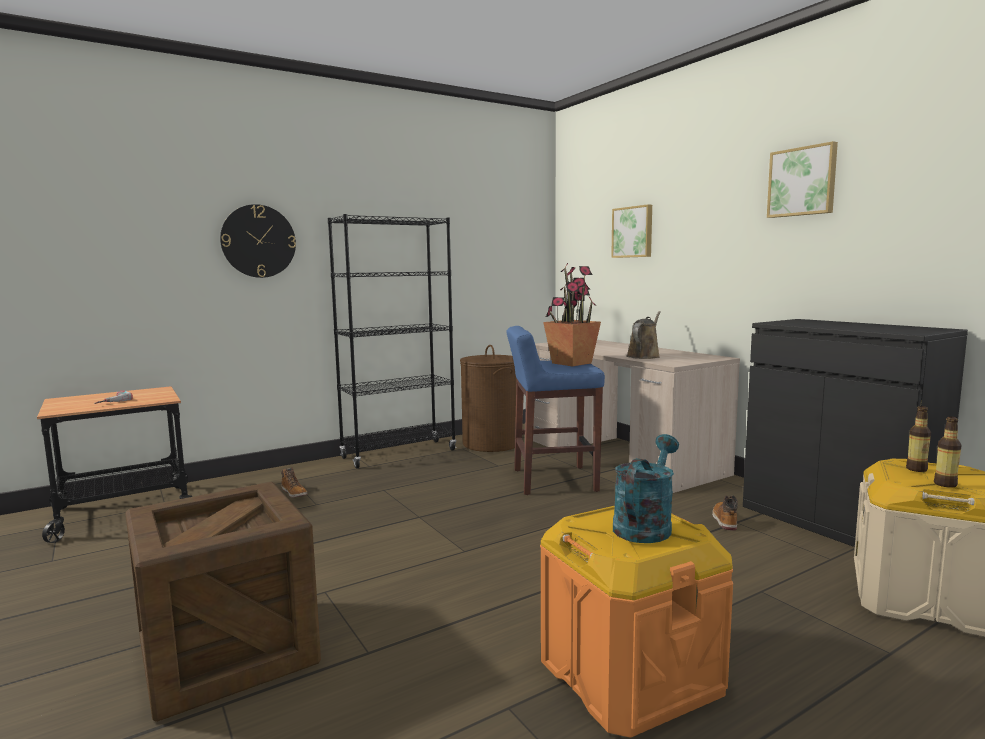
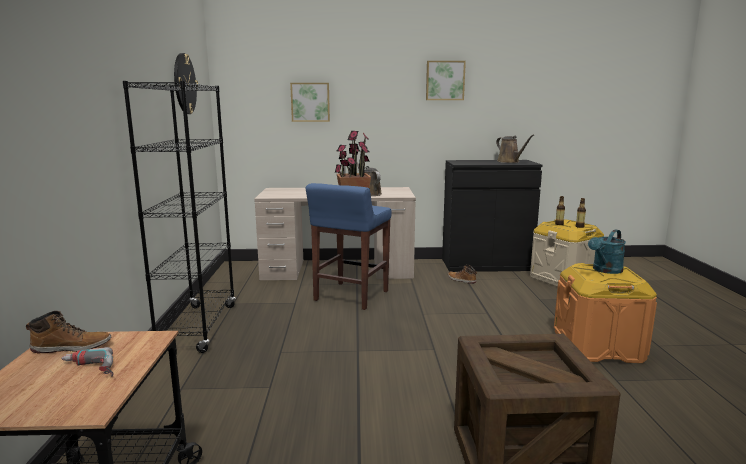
camera: 60 degrees left, 5 degrees up
(258, 241) = (74, 110): wall clock -> wall clock (184, 84)
(294, 493) = (221, 393): boot -> boot (72, 347)
(491, 443) = (241, 292): brown laundry basket -> none
(645, 525) = (605, 270): turquoise watering can -> turquoise watering can turned 105 degrees counterclockwise
(887, 328) = (509, 162): none -> brown watering can

